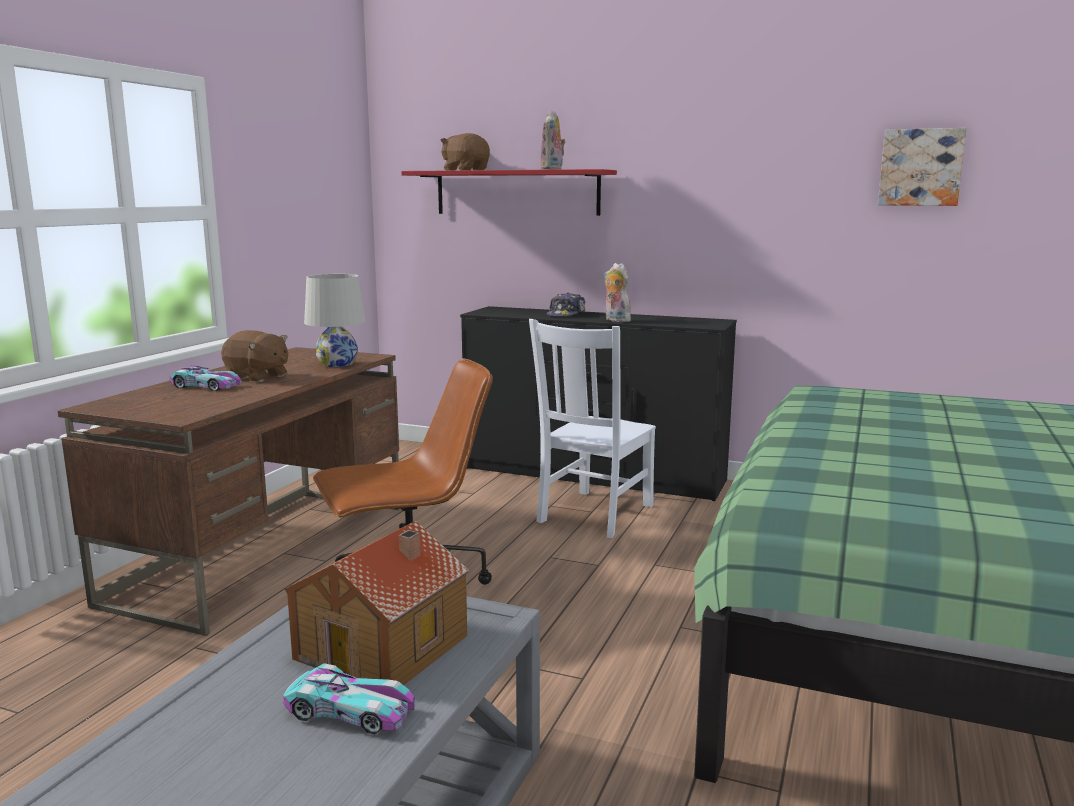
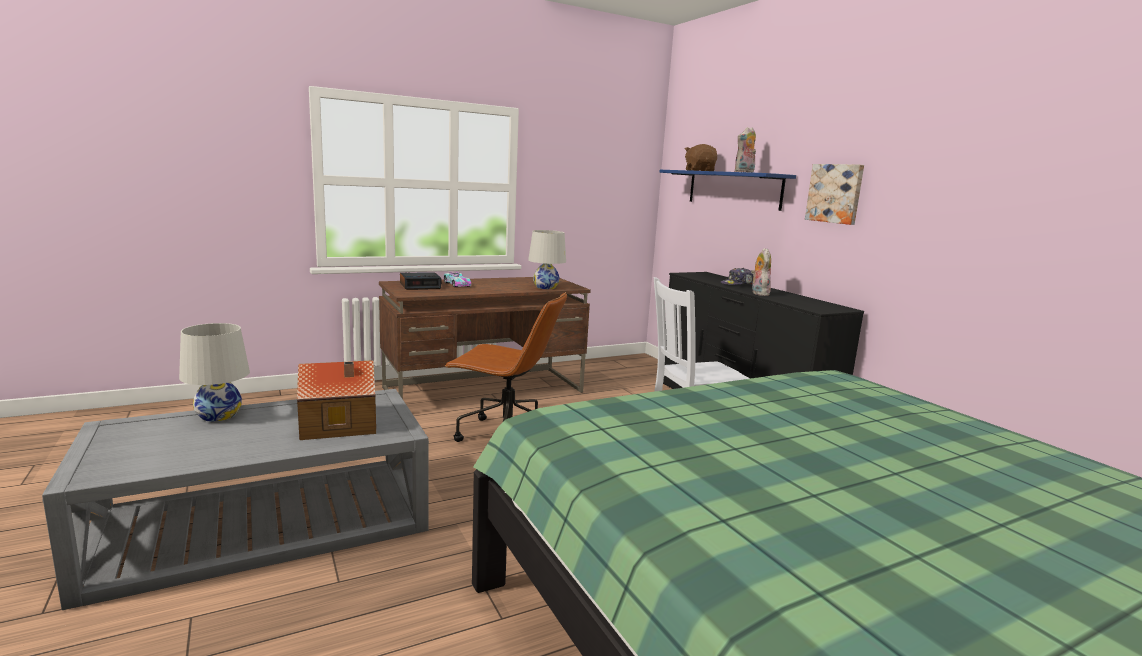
camera: 40 degrees right, 0 degrees up
(158, 730) = (218, 415): none -> white table lamp
(159, 401) = (420, 286): none -> alarm clock
(257, 377) = (490, 285): brown plush toy -> none
(350, 711) = (274, 438): toy car -> none
(516, 192) = (733, 189): red shelf -> blue shelf
(920, 167) = (1052, 184): picture -> picture (835, 193)

